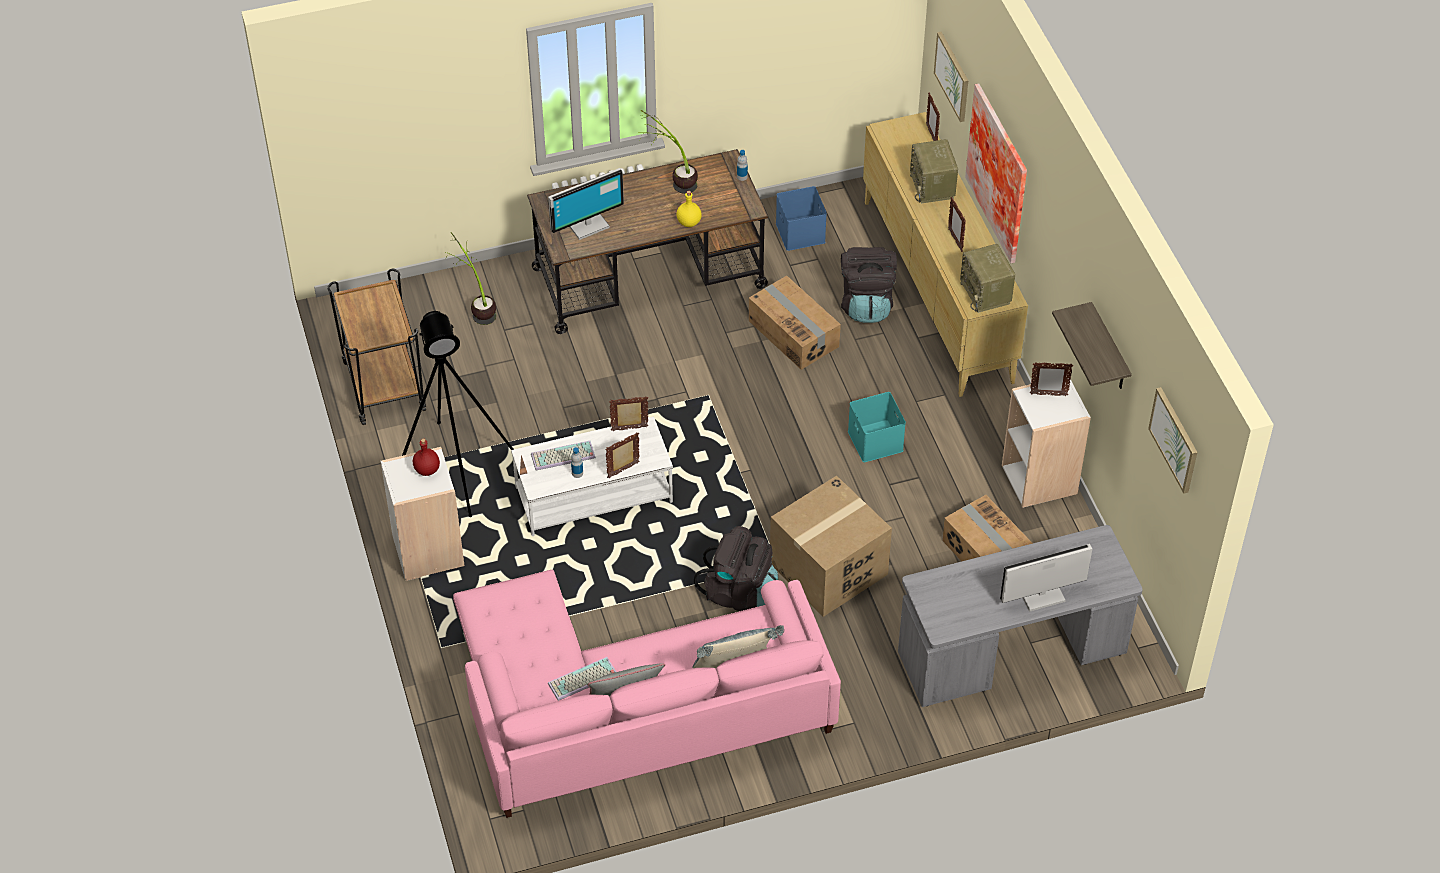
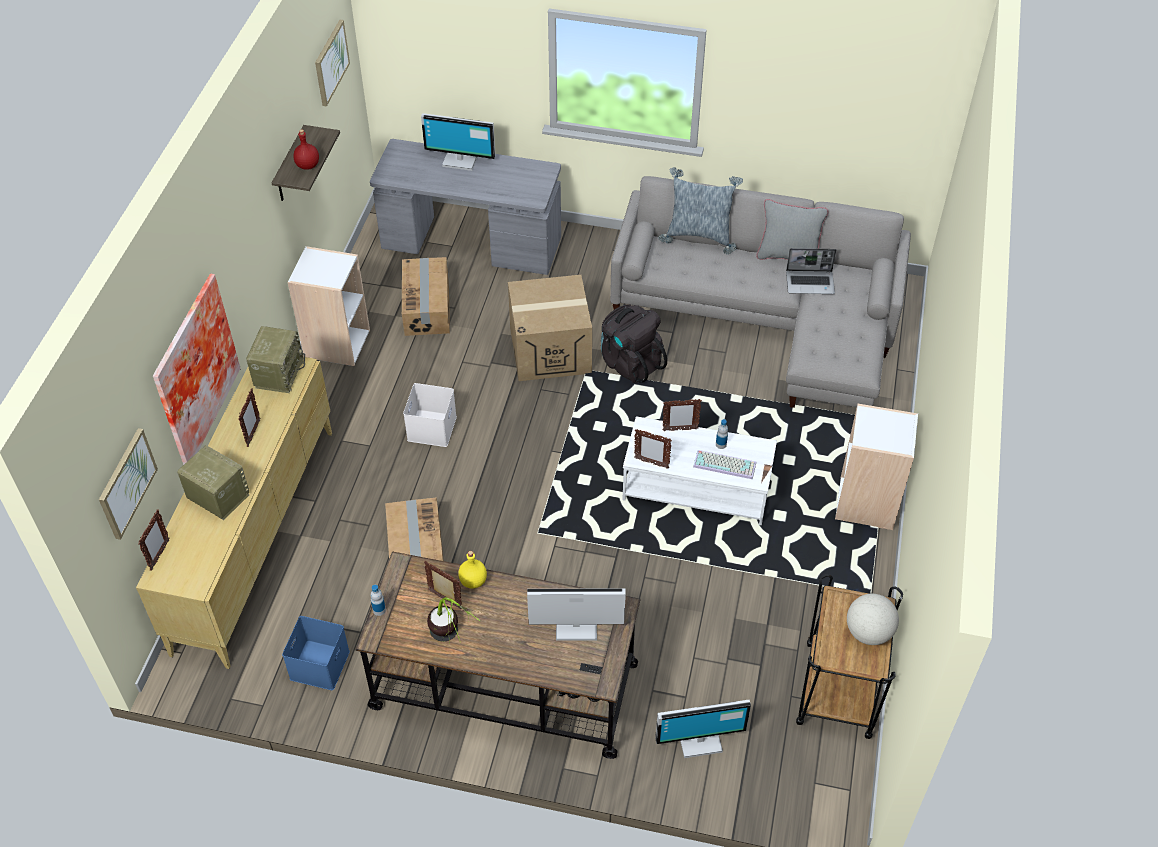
camera: 150 degrees left, 0 degrees up
(362, 321) = (868, 632): none -> globe
(427, 470) = (874, 431): red bottle -> red bottle (308, 165)
(454, 469) = (808, 567): black floor lamp -> none
(476, 307) = (699, 740): potted plant -> monitor
(582, 680) = (810, 283): keyboard -> laptop
(627, 712) = (768, 319): pink sofa -> grey sofa
(866, 304) = (328, 555): black backpack -> none
(876, 441) = (431, 427): turquoise storage box -> white storage box
(933, 187) = (217, 497): radio -> radio turned 75 degrees counterclockwise
(1048, 394) = (318, 274): picture frame -> picture frame (445, 600)

